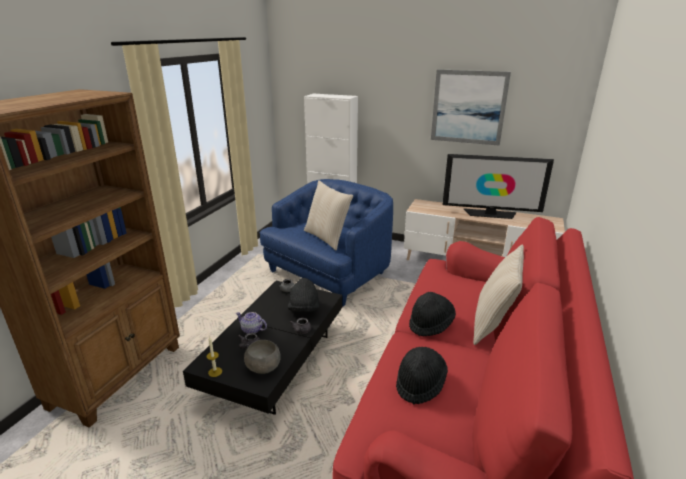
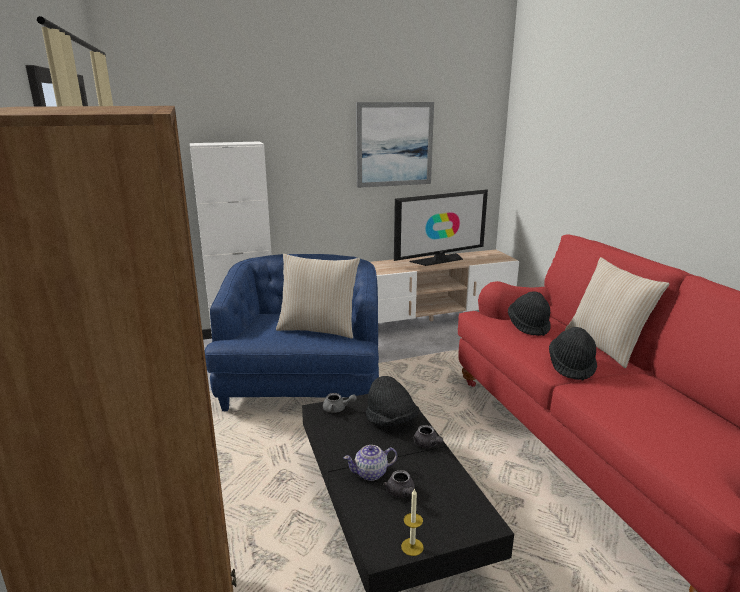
camera: 40 degrees left, 5 degrees down
(263, 366) = (454, 504): grey bowl -> none
(420, 384) = (660, 418): black hat -> black hat (528, 326)

